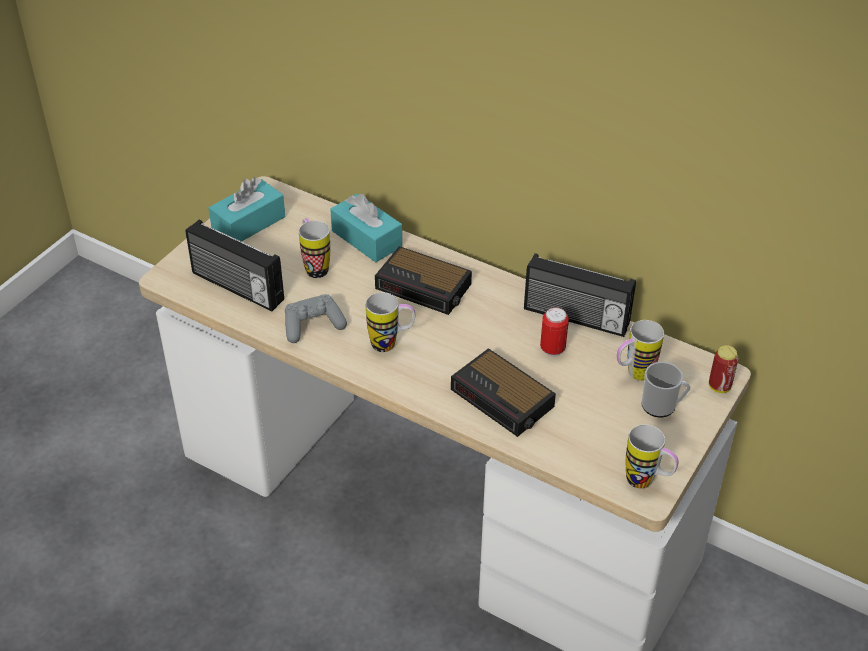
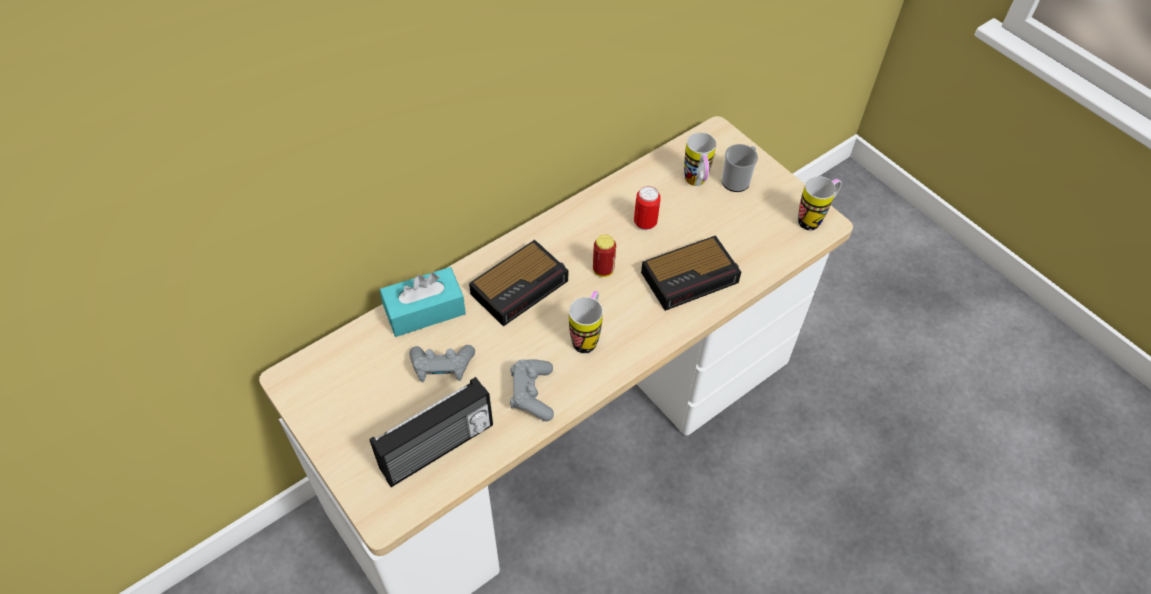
camera: 70 degrees left, 10 degrees up
(248, 223) = (337, 410): turquoise tissue box -> none
(314, 266) = (442, 368): mug -> grey game controller
(575, 318) = (614, 194): radio -> none
(719, 386) = (729, 139): can -> can (603, 270)

